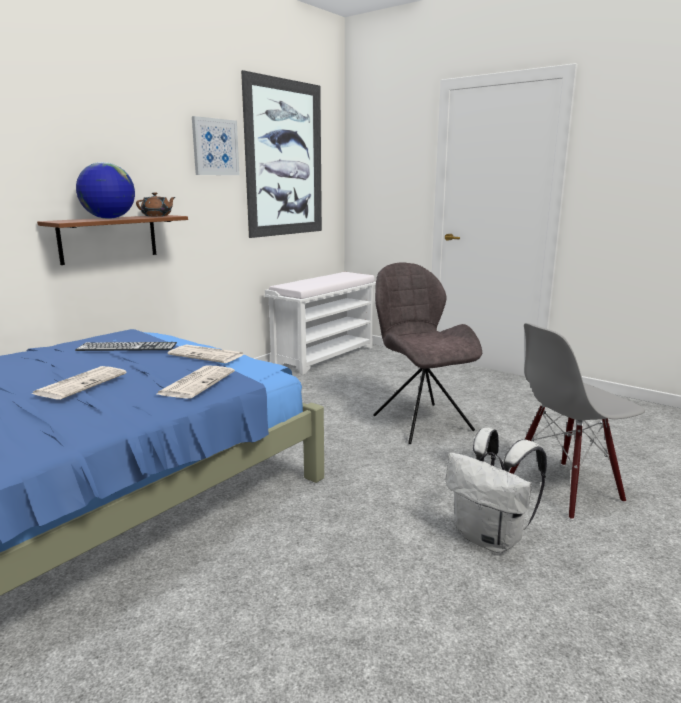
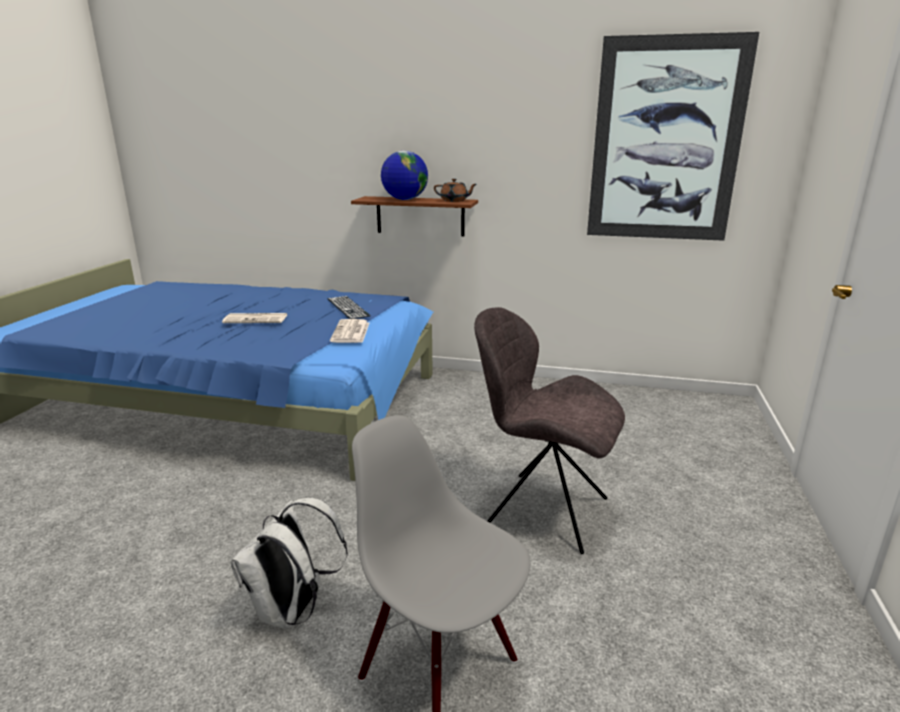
camera: 65 degrees right, 5 degrees up
(197, 382) = (275, 345): newspaper -> none
(215, 147) = (551, 130): picture -> none
(324, 356) = (668, 402): white bench -> none
(420, 421) = (542, 510): grey chair -> grey chair turned 105 degrees counterclockwise

